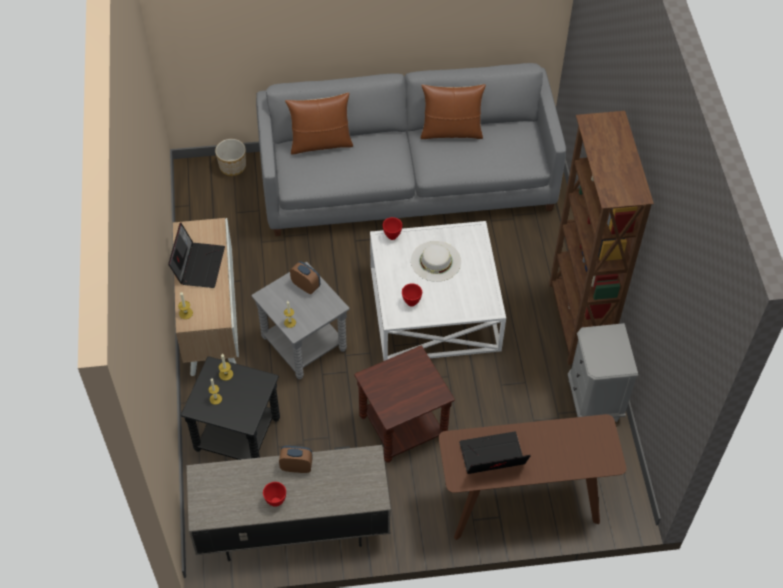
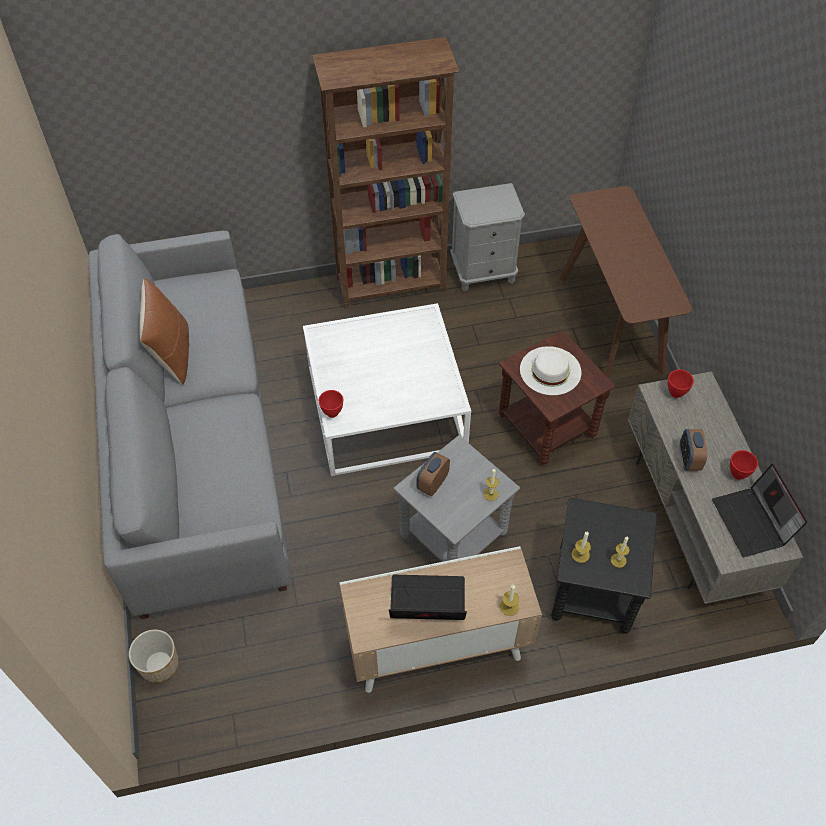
camera: 95 degrees left, 0 degrees up
(321, 143) = (187, 495): brown pillow -> none
(412, 303) = (429, 387): red bowl -> red bowl (676, 392)
(436, 261) = (366, 368): white hat -> white hat (550, 370)
(492, 458) = (644, 279): laptop -> laptop (753, 522)

